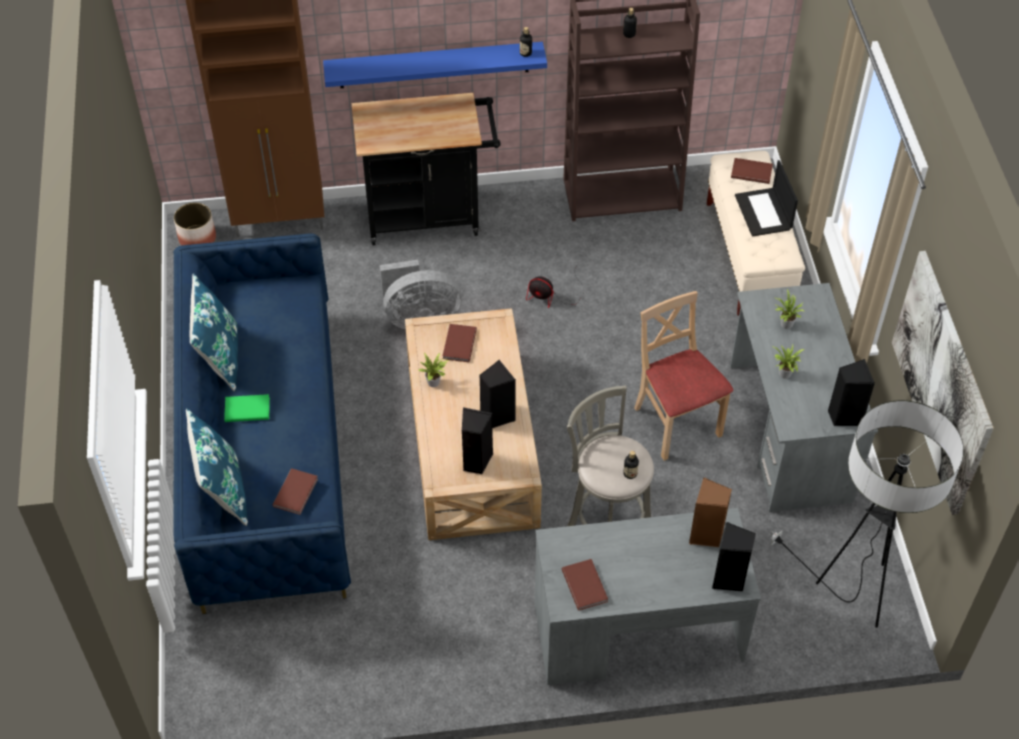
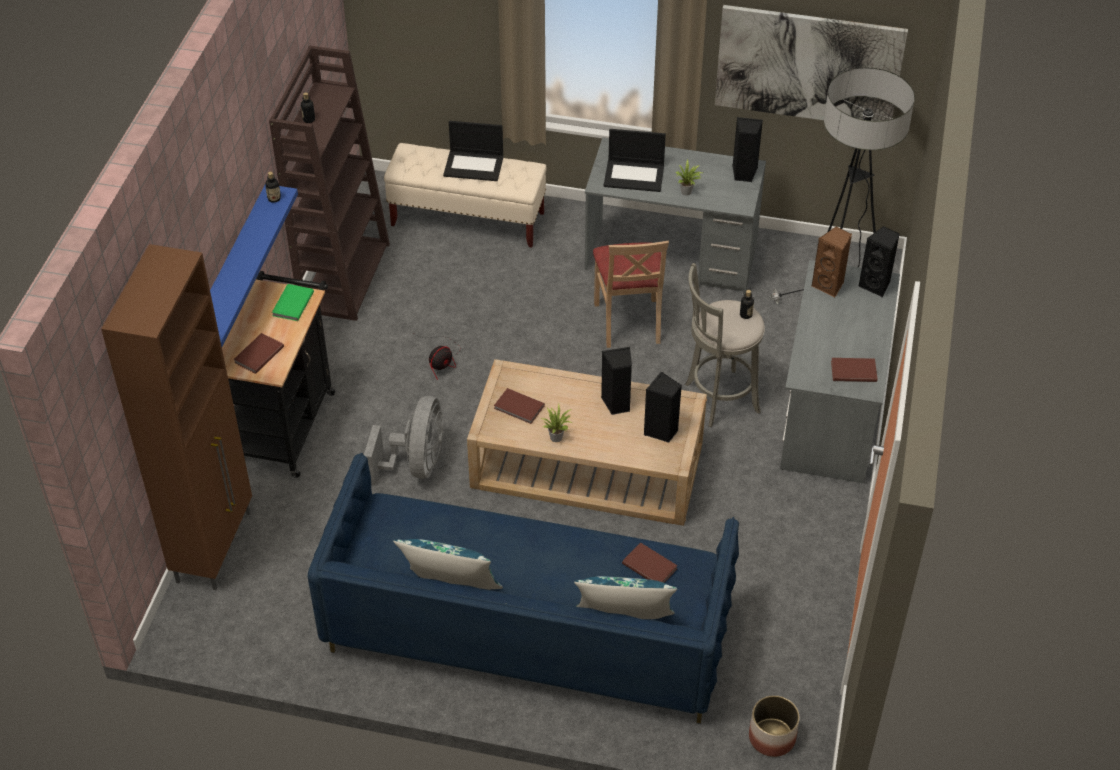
camera: 70 degrees left, 5 degrees down
(197, 238) = (195, 626): planter -> planter (771, 737)
(246, 409) = (530, 582): green book -> green book (291, 304)
(676, 423) = (628, 322): beige chair -> beige chair turned 90 degrees counterclockwise
(751, 171) = (421, 158): brown book -> brown book (257, 355)
(785, 324) = (634, 175): potted plant -> laptop

